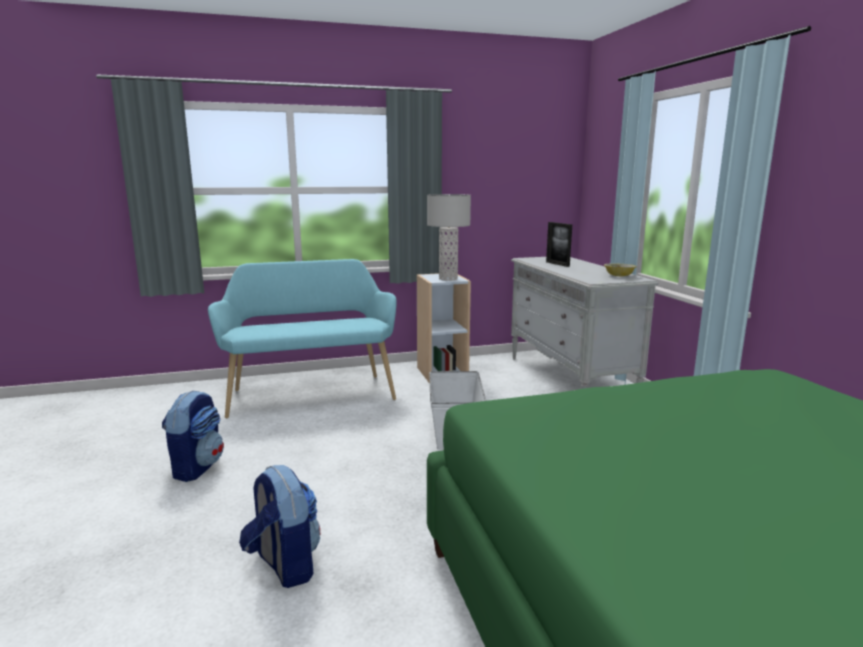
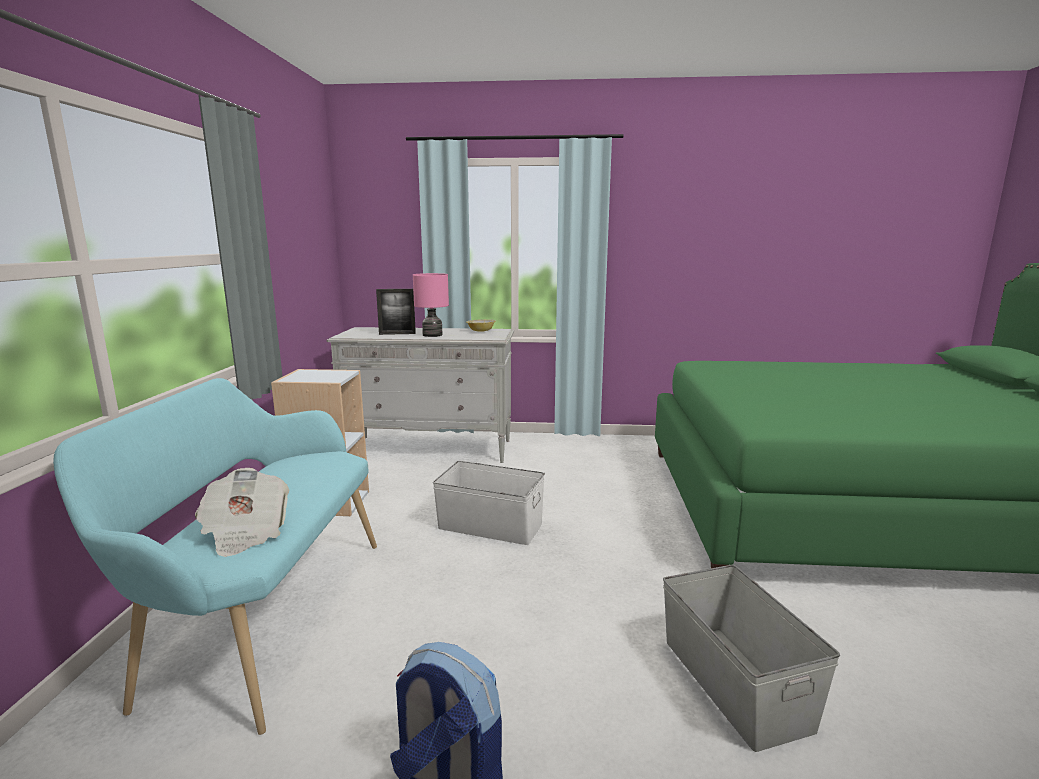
camera: 70 degrees left, 0 degrees up
(267, 329) = (245, 532): none -> newspaper
(284, 565) = (734, 683): backpack -> grey storage box
(448, 278) = (331, 375): white table lamp -> none
(570, 270) = (432, 335): none -> pink table lamp

